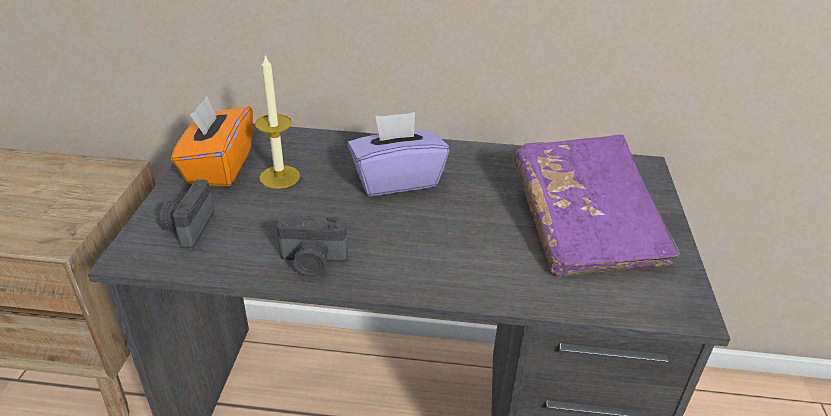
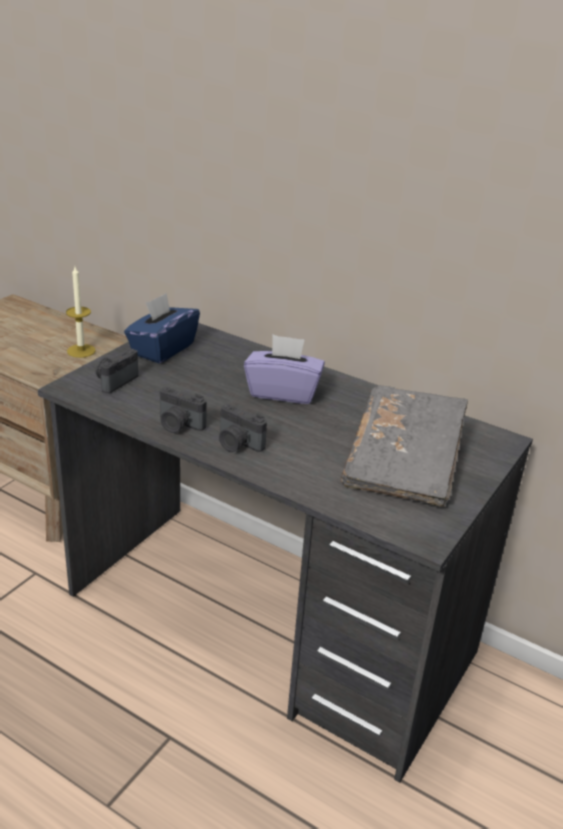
camera: 25 degrees right, 5 degrees down
(219, 167) = (162, 349): orange tissue box -> blue tissue box
(279, 177) = (199, 367): candle -> candle (81, 351)
(400, 264) = (237, 444): none -> camera
(585, 225) = (403, 463): purple book -> grey book

